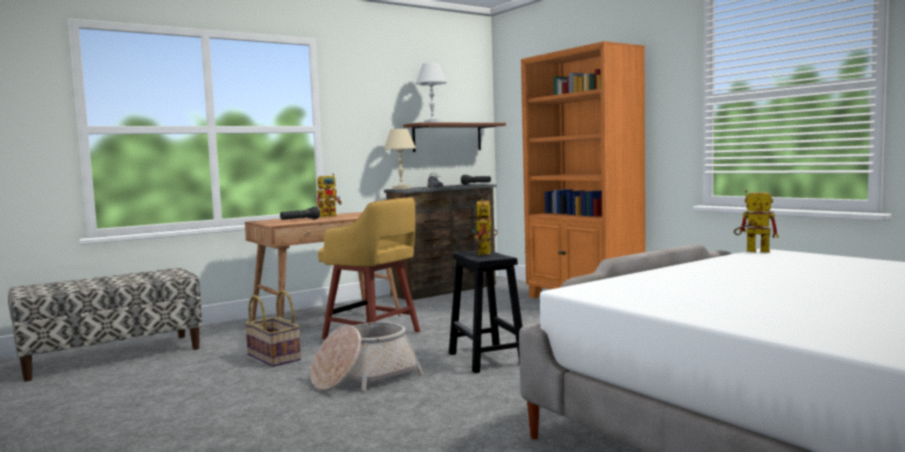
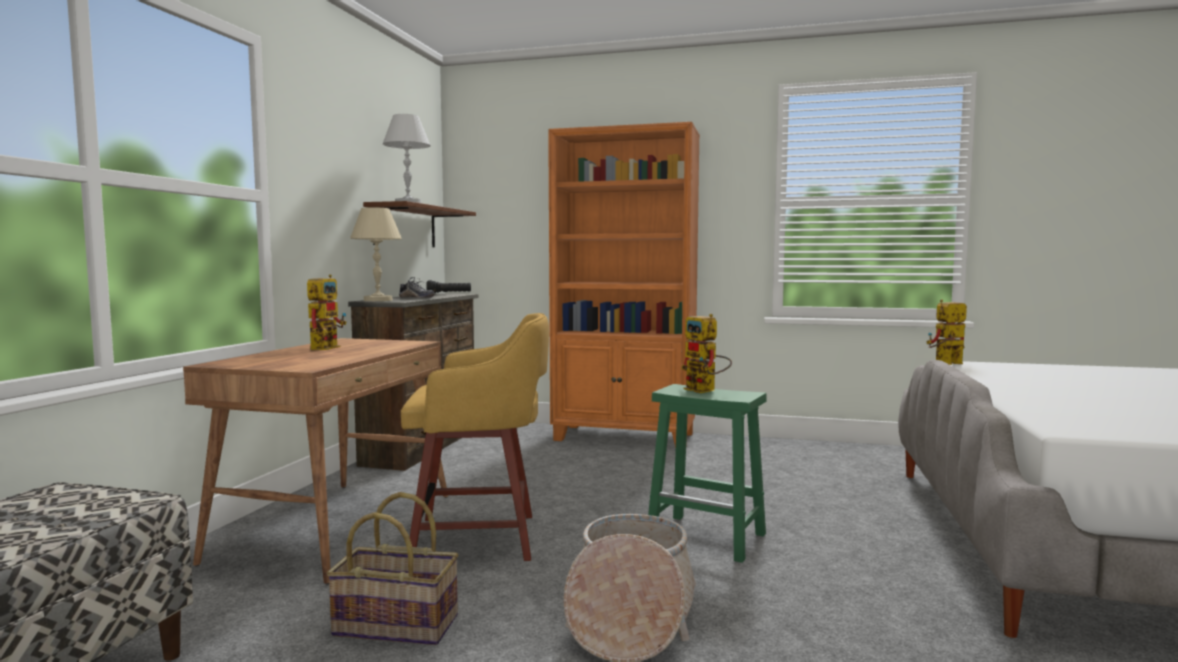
camera: 40 degrees left, 0 degrees up
(300, 220) = (311, 358): black flashlight -> none
(487, 359) = (708, 537): black stool -> green stool

